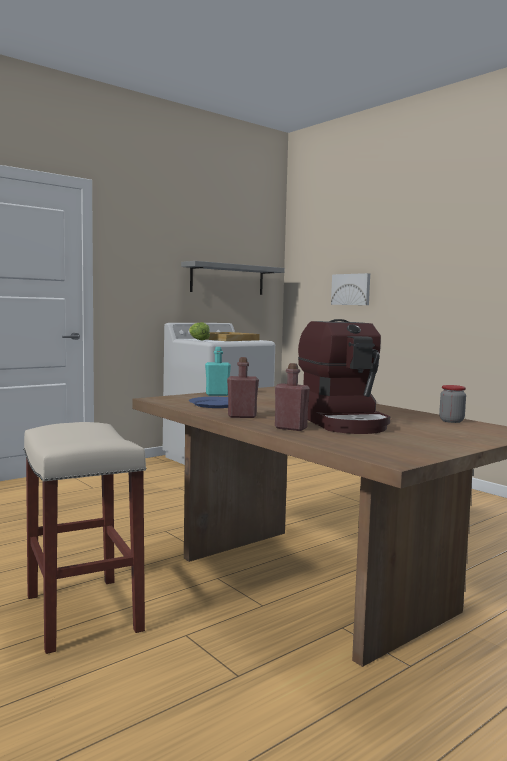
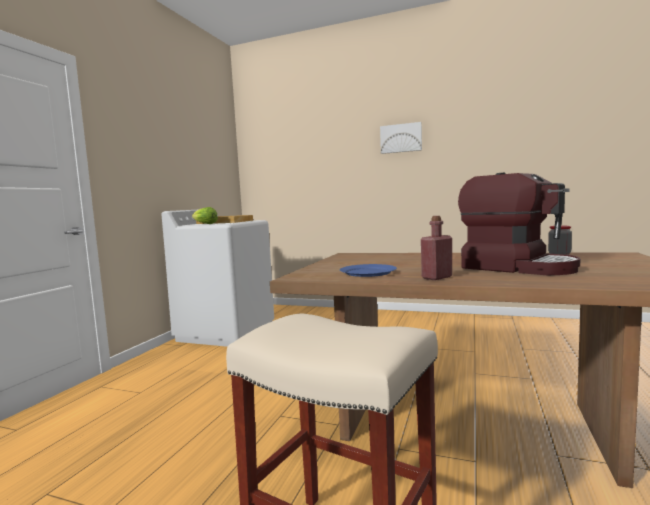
camera: 30 degrees left, 0 degrees up
(217, 394) = (329, 265): turquoise bottle -> none
(227, 279) = (202, 170): grey shelf -> none
(290, 428) = (518, 279): red bottle -> none
(351, 289) = (310, 174): picture -> picture (401, 138)

